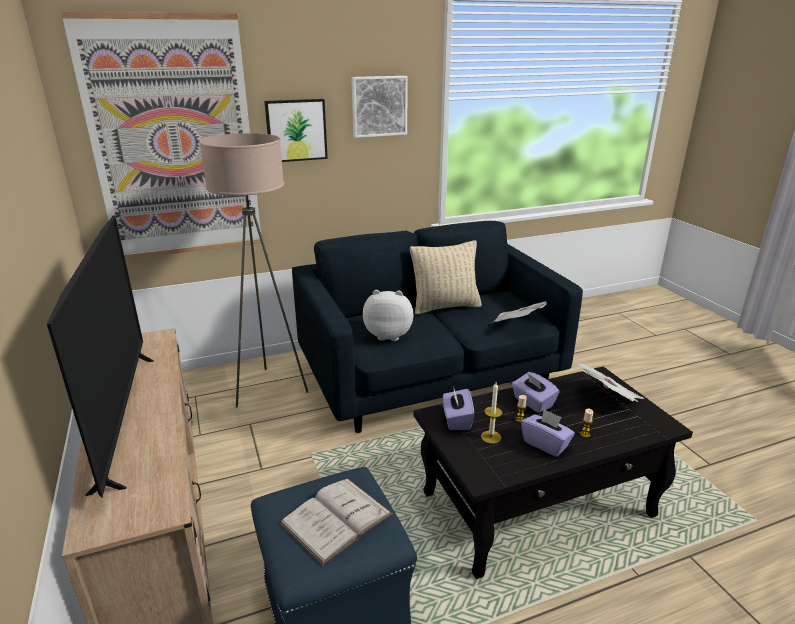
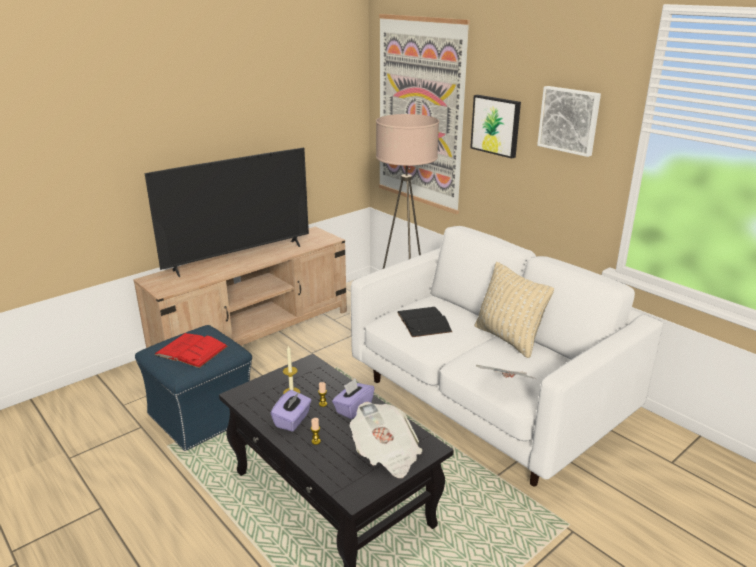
camera: 70 degrees right, 0 degrees up
(336, 518) = (191, 350): white book -> red book
(389, 335) = (423, 322): plush toy -> black book
(429, 377) = (486, 401): blue sofa -> white sofa
(456, 420) = (308, 374): purple tissue box -> none

